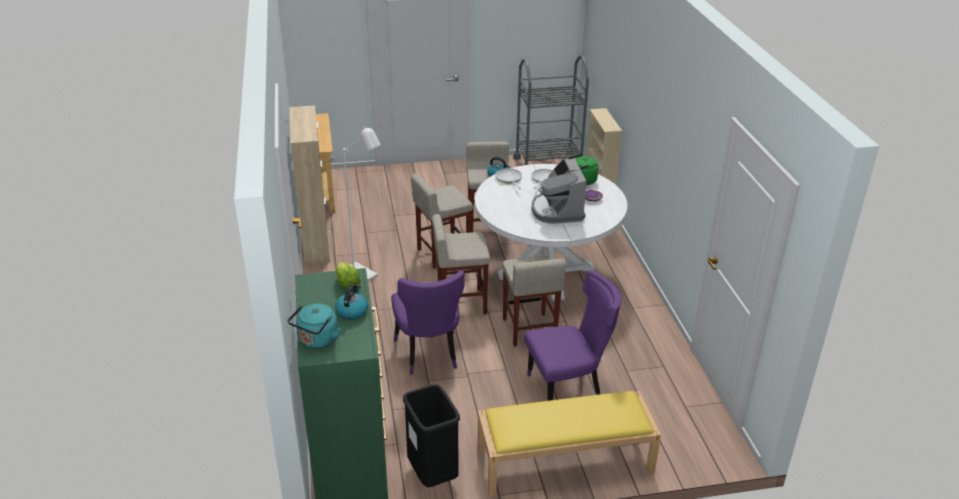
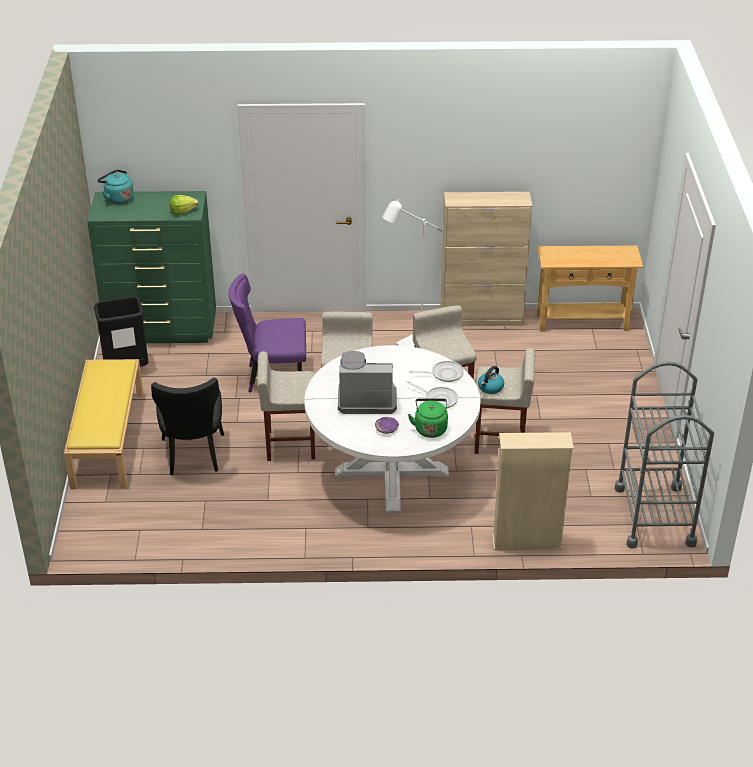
camera: 100 degrees right, 5 degrees up
(352, 311) = (146, 212): kettle -> none
(568, 390) = (193, 456): purple chair -> black chair

